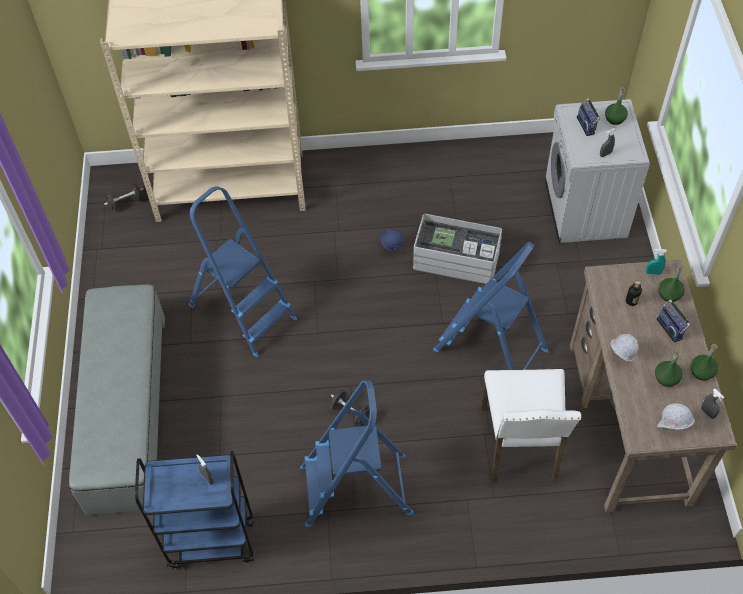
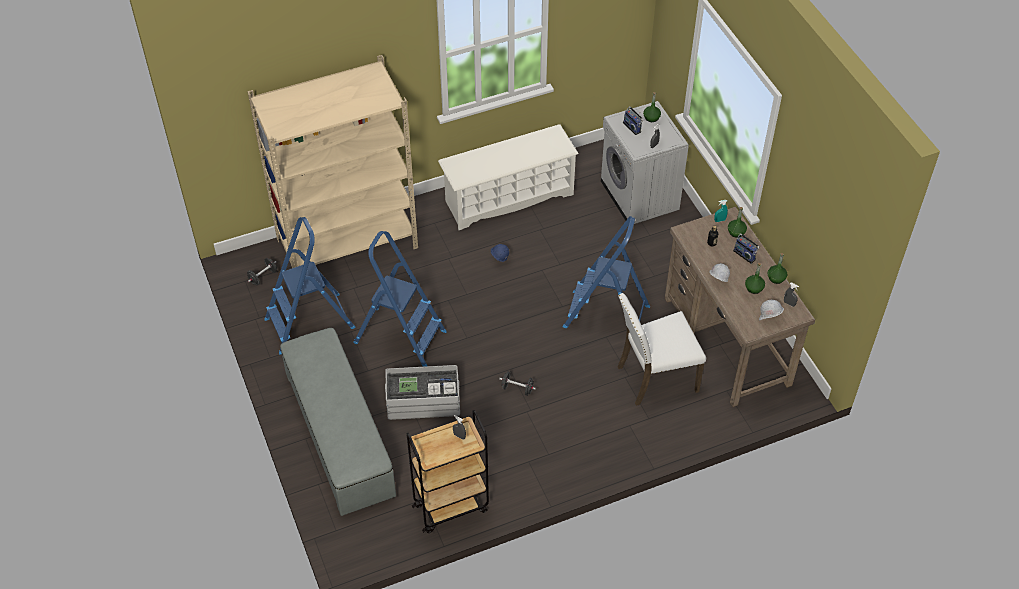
camera: 20 degrees left, 5 degrees down
(212, 546) = (450, 510): blue cart -> brown cart
(354, 490) = (543, 441): blue step ladder -> blue step ladder (308, 323)
(430, 175) = (508, 197): none -> white shoe rack
(456, 258) = (554, 256): grey storage box -> grey storage box (423, 400)
(521, 445) = (655, 378): white chair -> white chair turned 90 degrees clockwise

